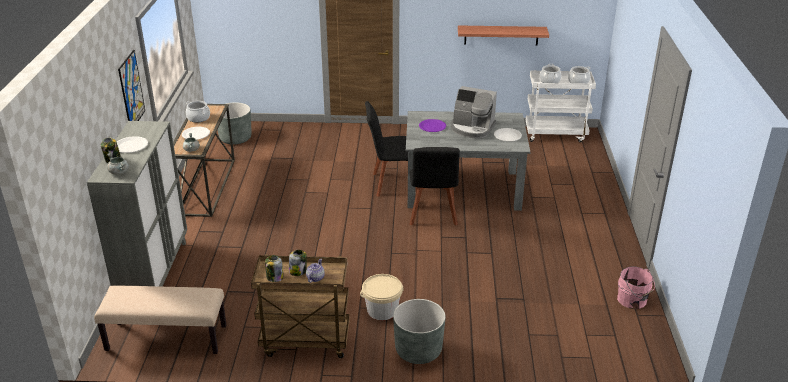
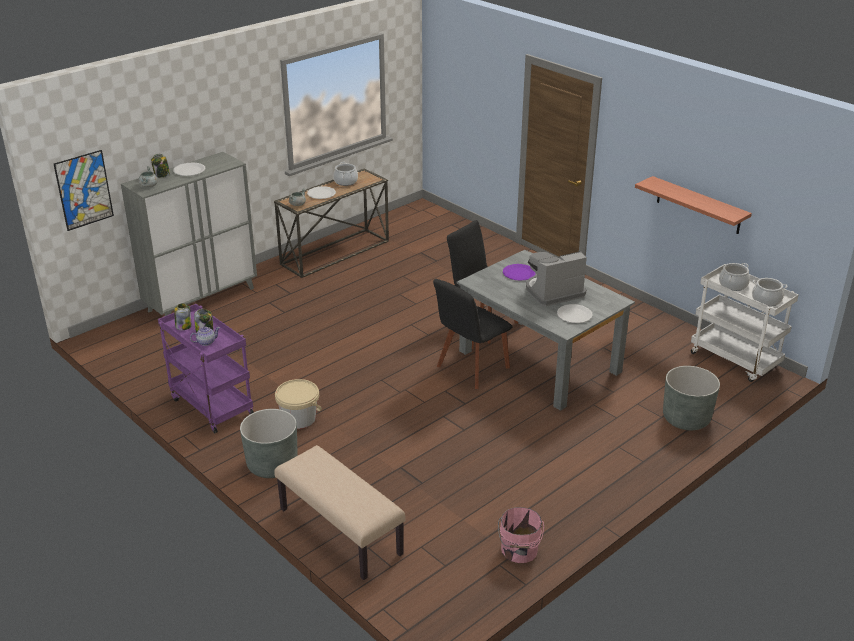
camera: 45 degrees right, 0 degrees up
(131, 90) = (246, 126): picture -> picture (84, 190)
(166, 338) = (139, 348): beige bench -> beige bench (339, 532)
(235, 138) = (419, 223): grey planter -> grey planter (686, 418)
(304, 342) = (210, 406): brown cart -> purple cart
(472, 128) = (553, 292): coffee machine -> coffee machine turned 90 degrees clockwise

